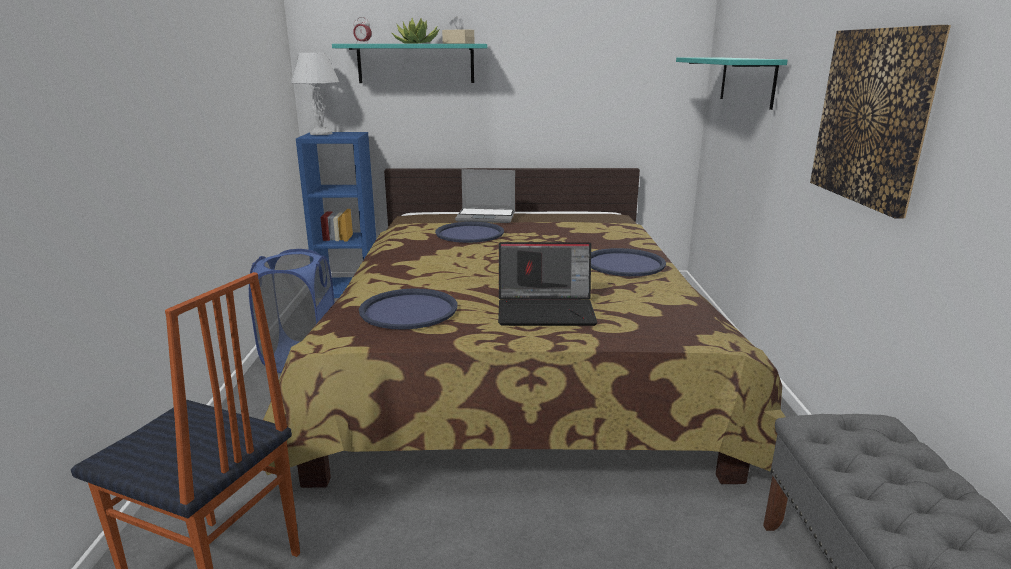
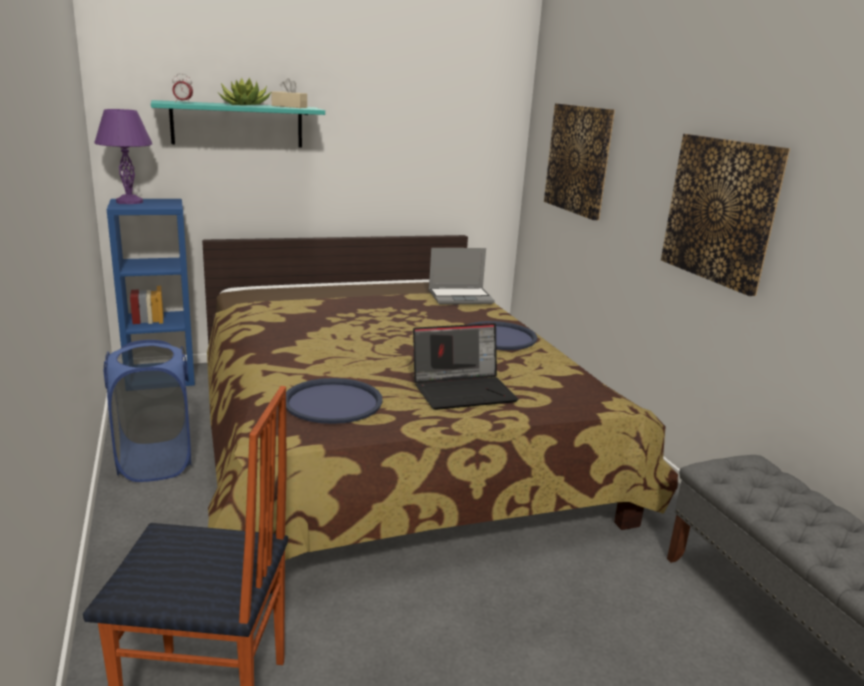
camera: 20 degrees left, 0 degrees up
(320, 134) = (129, 202): white table lamp -> purple table lamp
(469, 233) = (326, 311): blue tray -> none
(487, 217) = (328, 291): laptop -> laptop (461, 297)
(747, 81) = (578, 159): turquoise shelf -> picture

